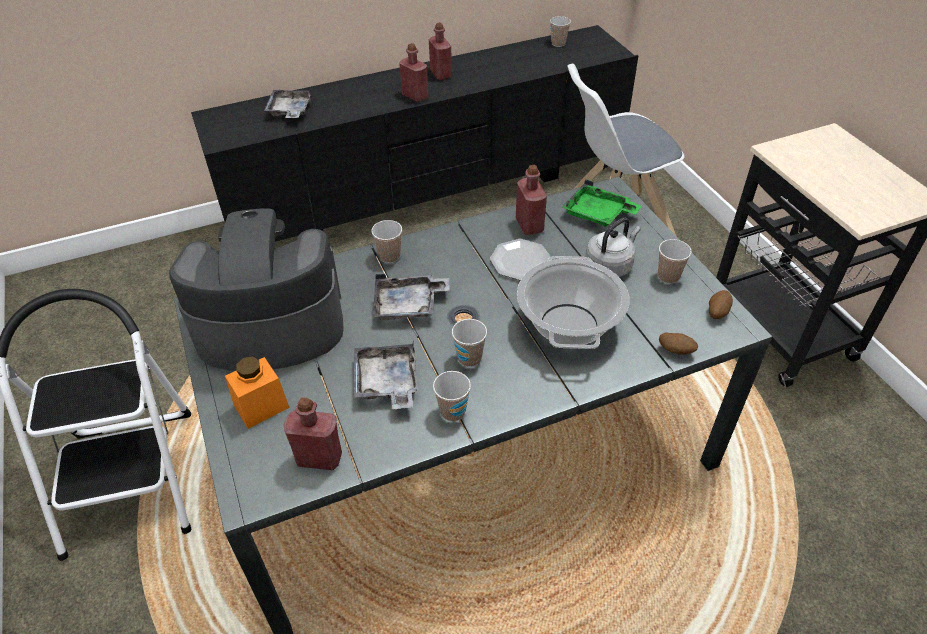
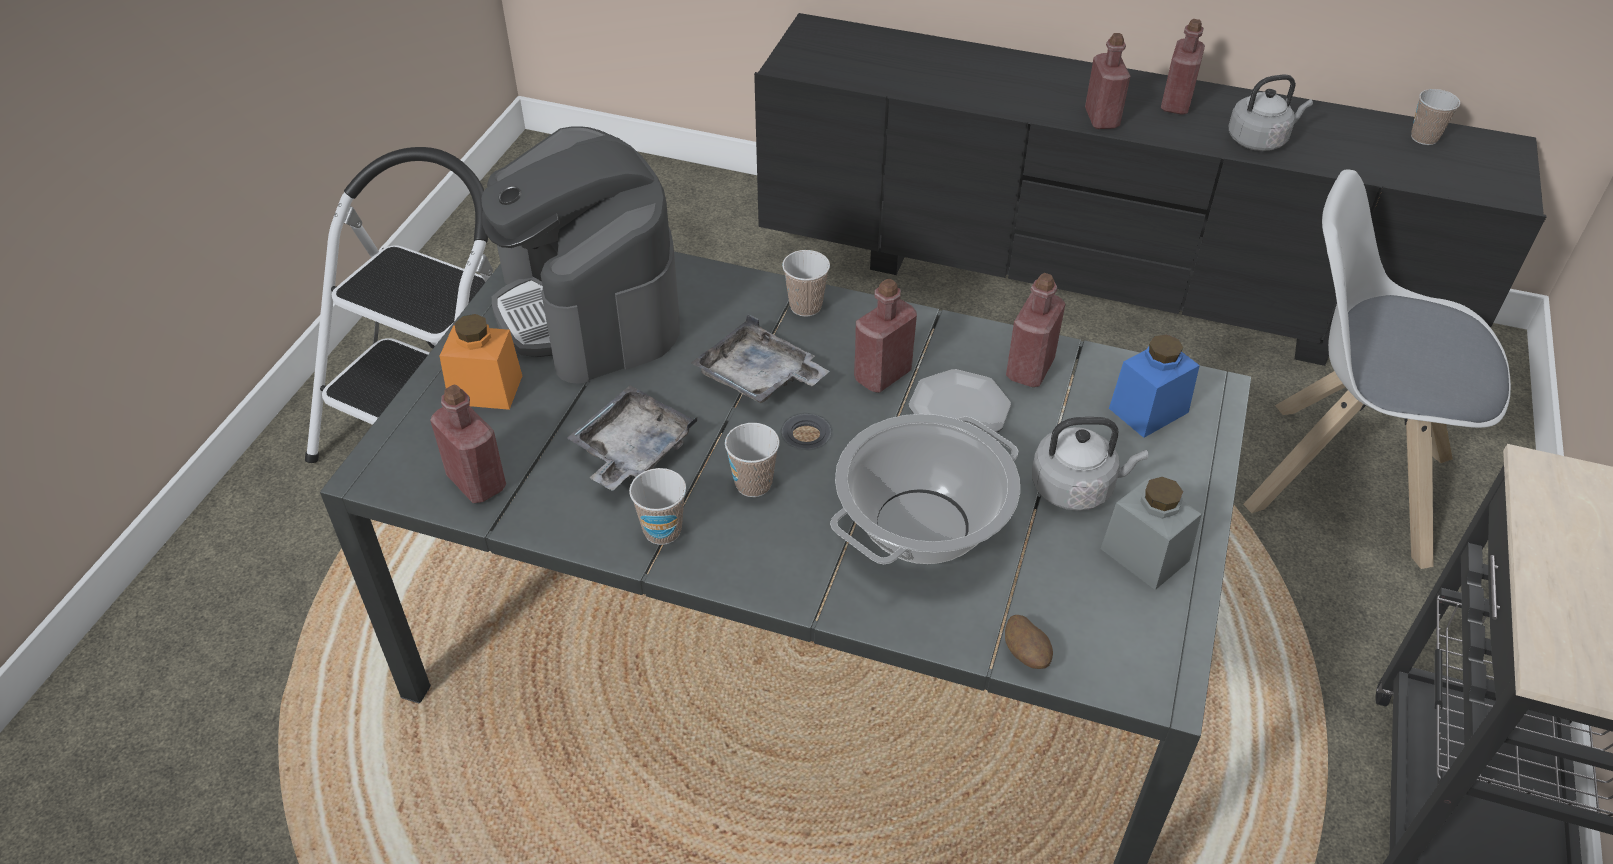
camera: 40 degrees right, 0 degrees up
(270, 325) = (589, 308): coffee machine -> coffee machine turned 150 degrees counterclockwise
(290, 111) = (914, 64): grey tray -> none
(467, 267) = (882, 375): none -> red bottle
(495, 74) = (1259, 140): none -> grey kettle
(598, 214) = (1148, 410): green tray -> blue jar
(668, 276) = (1144, 554): cup -> grey jar
(717, 312) = (1155, 648): potato -> none

